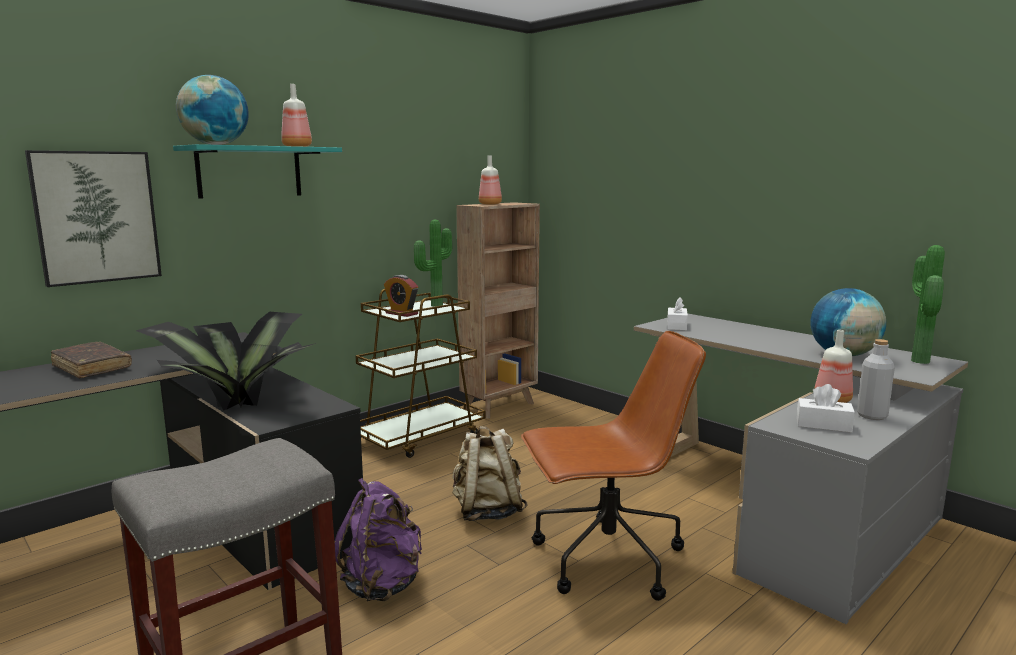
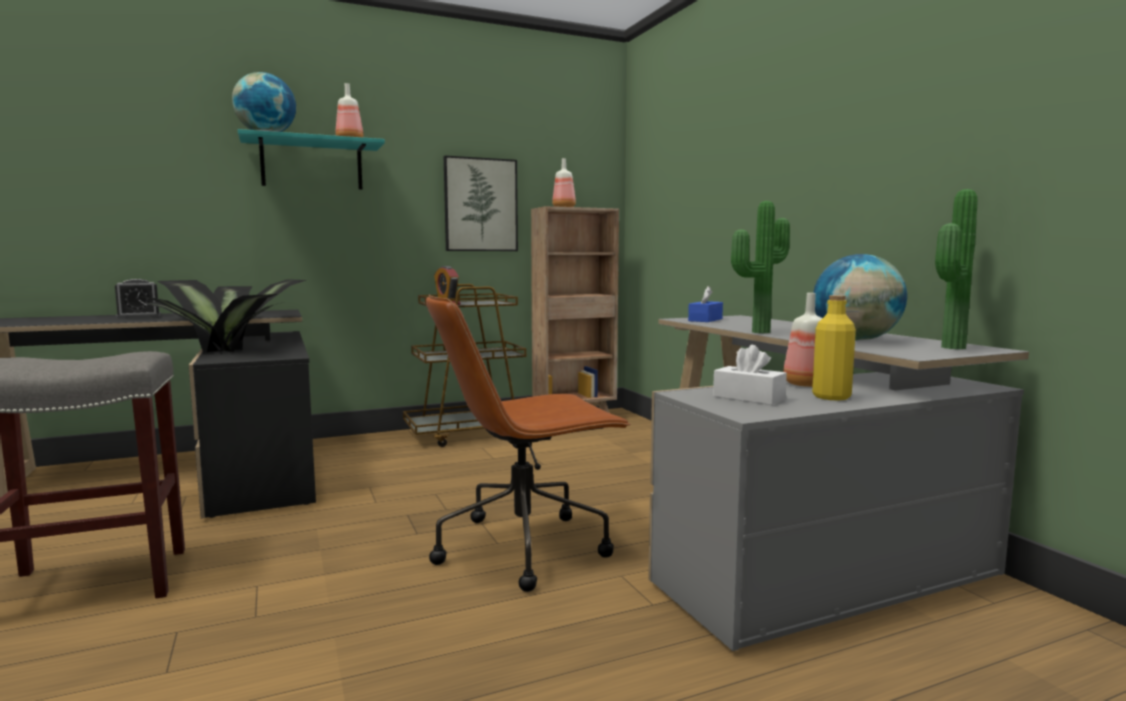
camera: 20 degrees right, 5 degrees down
(92, 367) = (139, 316): brown book -> alarm clock
(96, 217) = (169, 195): picture -> picture (480, 205)
(383, 584) = (297, 531): purple backpack -> none
(434, 305) = (490, 302): potted plant -> potted plant (757, 332)
(487, 511) = (459, 493): beige backpack -> none
(605, 560) = (525, 547): brown office chair -> brown office chair turned 150 degrees clockwise
(676, 326) = (705, 320): white tissue box -> blue tissue box
(872, 416) = (831, 397): grey bottle -> yellow bottle

